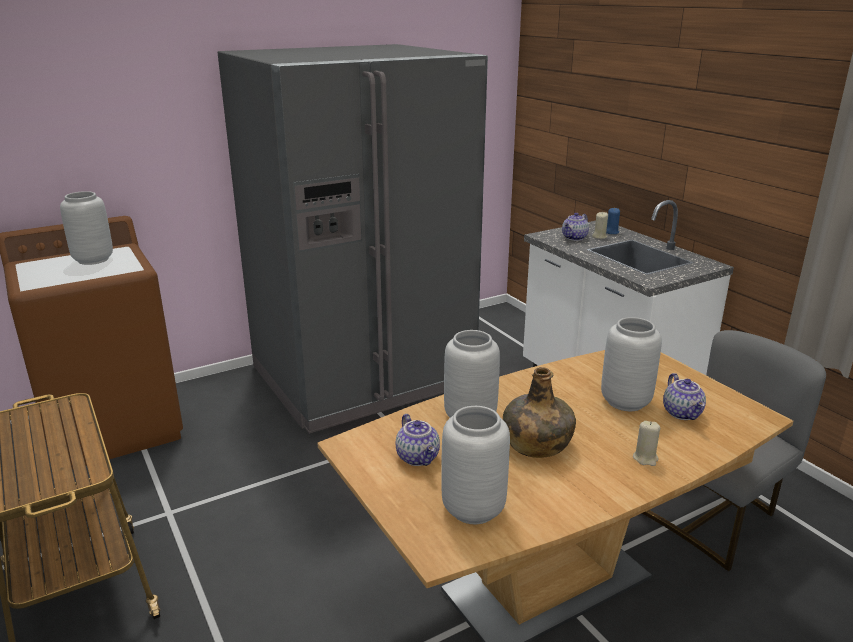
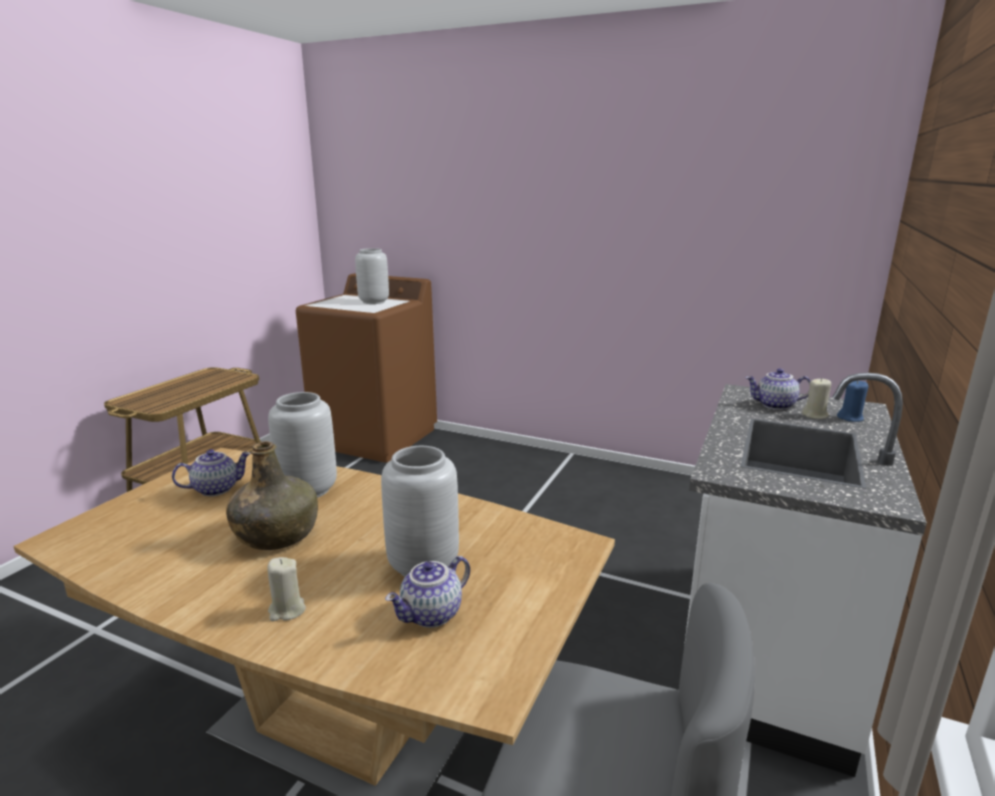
camera: 55 degrees right, 5 degrees down
(362, 376) = (560, 489): grey fridge -> none
(419, 457) = (216, 489): teapot -> teapot turned 150 degrees counterclockwise
(472, 510) = (133, 535): grey vase -> none

